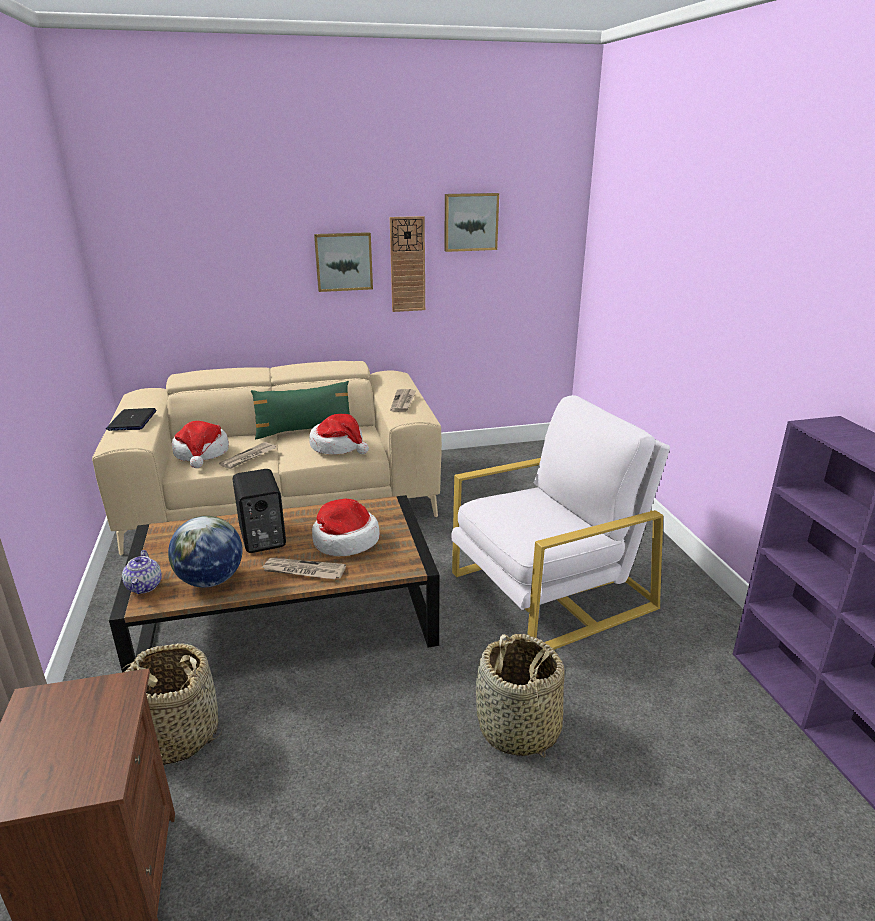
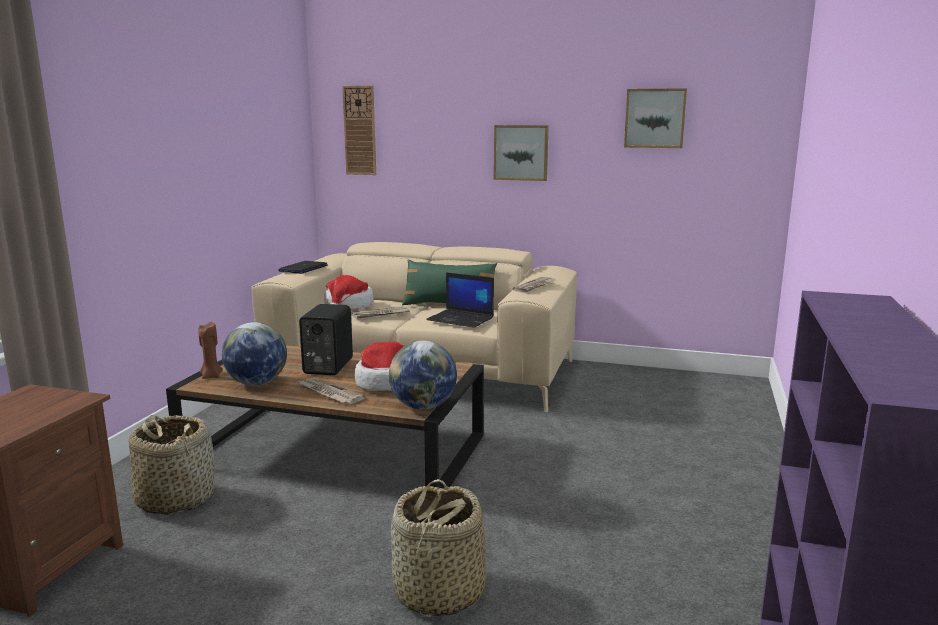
camera: 30 degrees right, 10 degrees down
(145, 586) = (211, 376): teapot -> brown candle
(338, 446) = (461, 319): hat -> laptop
(407, 264) = (584, 159): wall clock -> wall clock (360, 130)
(409, 560) = (423, 406): none -> globe
(549, 590) = (597, 497): white armchair -> none

